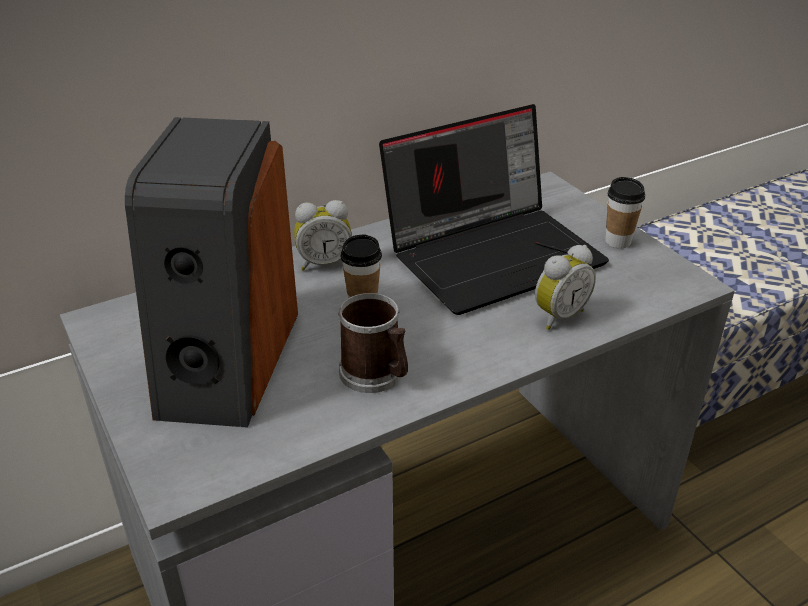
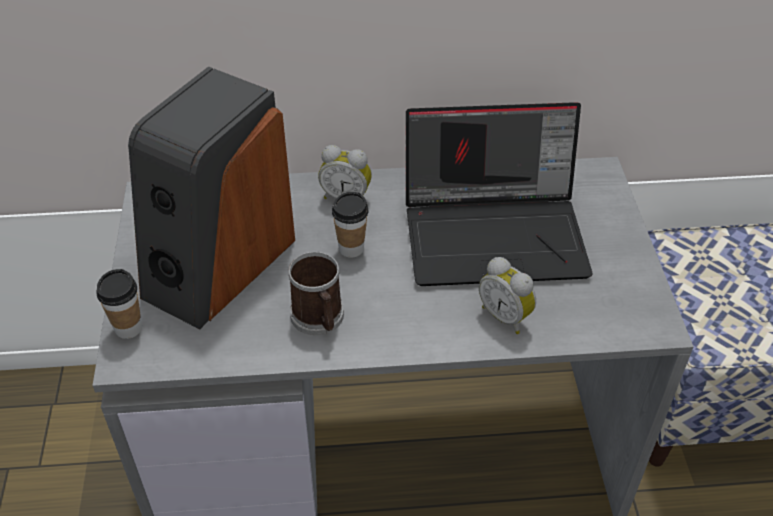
camera: 25 degrees right, 10 degrees up
(558, 316) = (506, 316): alarm clock -> alarm clock turned 60 degrees clockwise
(618, 241) = (621, 257): cup -> cup (128, 328)

